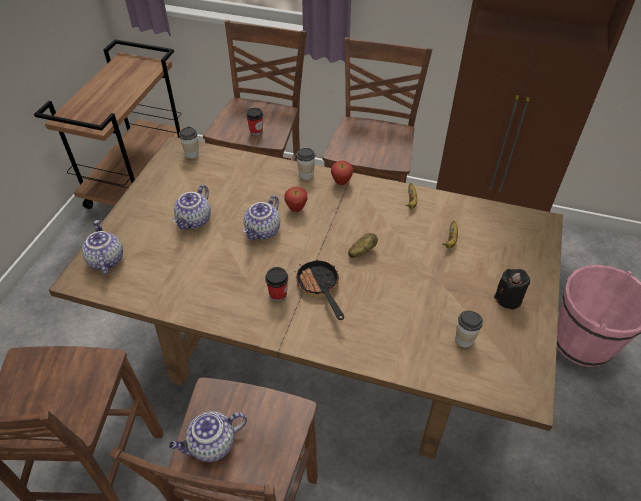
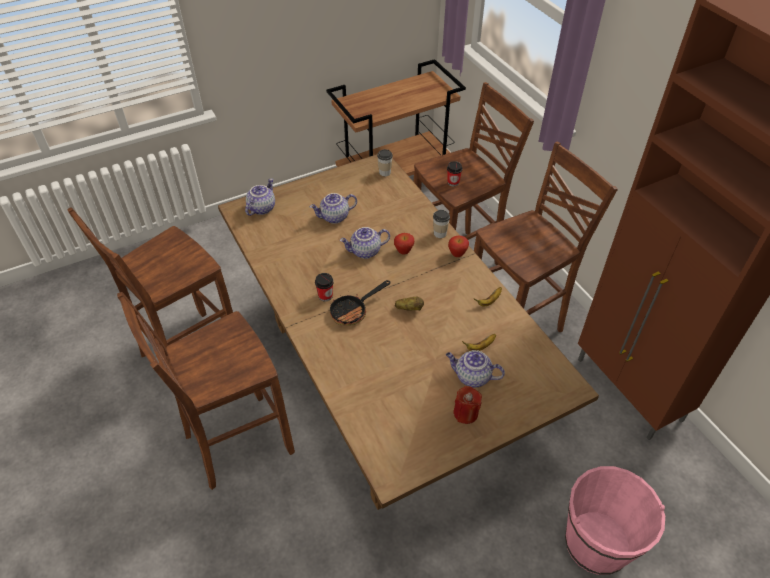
camera: 45 degrees right, 0 degrees up
(212, 445) = (202, 349): teapot -> teapot (471, 377)
(320, 288) = (353, 311): frying pan -> frying pan turned 150 degrees counterclockwise
(464, 339) = (399, 411): cup -> none
(508, 298) = (465, 413): black candle -> red candle

